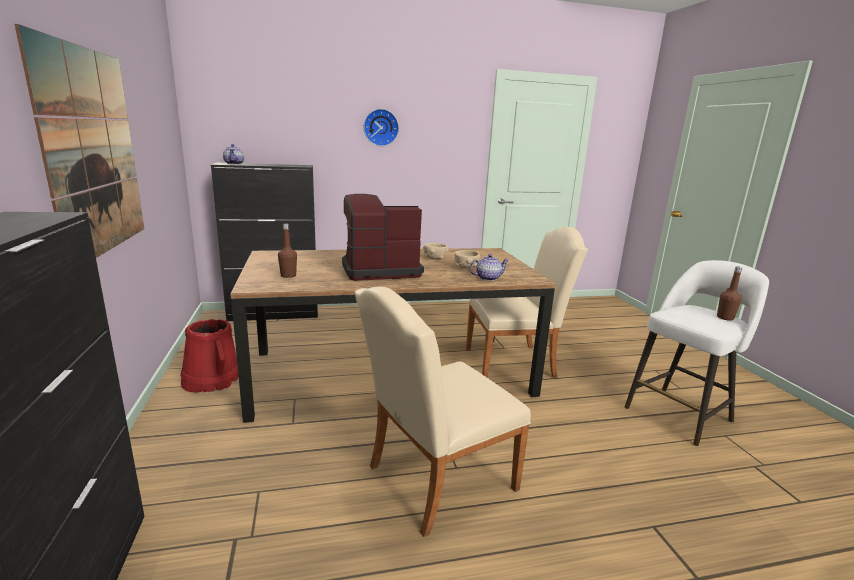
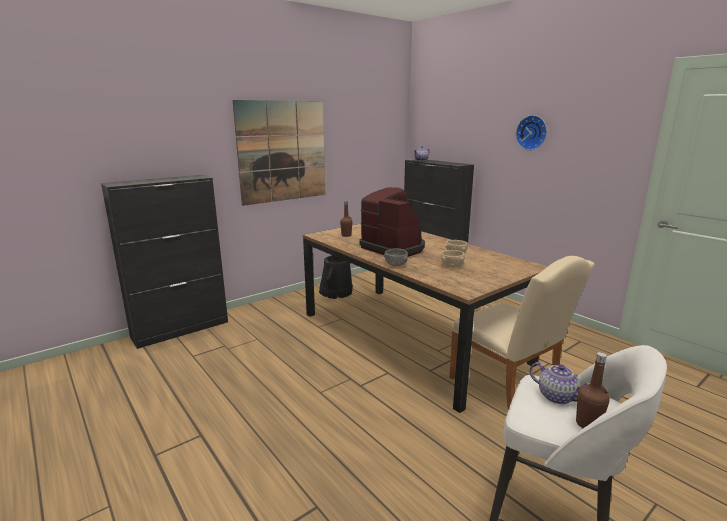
camera: 65 degrees right, 0 degrees up
(211, 380) = (336, 292): red bucket -> black bucket
(433, 481) = (300, 387): beige chair -> none
(438, 282) = (396, 265): none -> grey bowl
(487, 278) = (435, 276): teapot -> teapot (556, 396)

